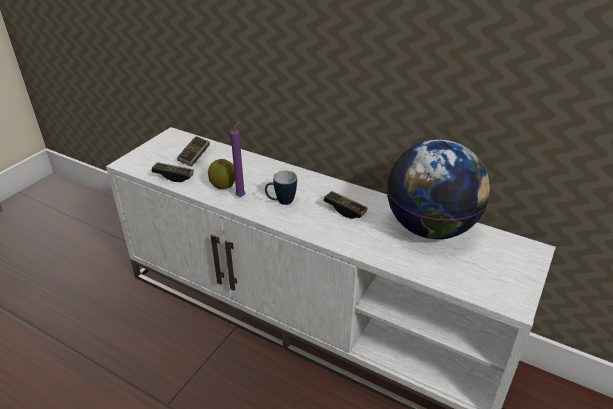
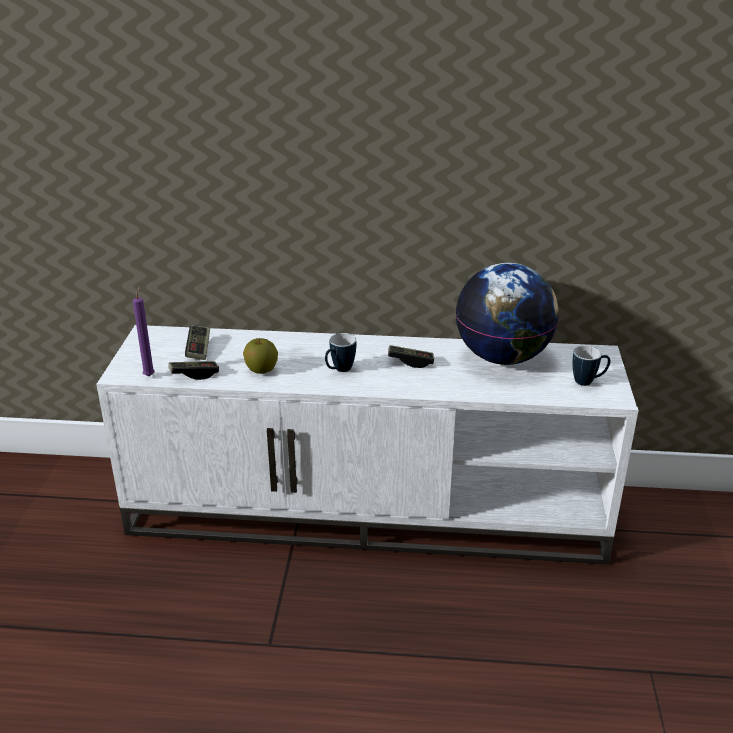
camera: 25 degrees left, 5 degrees down
(241, 196) = (291, 375): purple candle -> purple candle (150, 375)
(498, 277) = (588, 381): none -> mug

